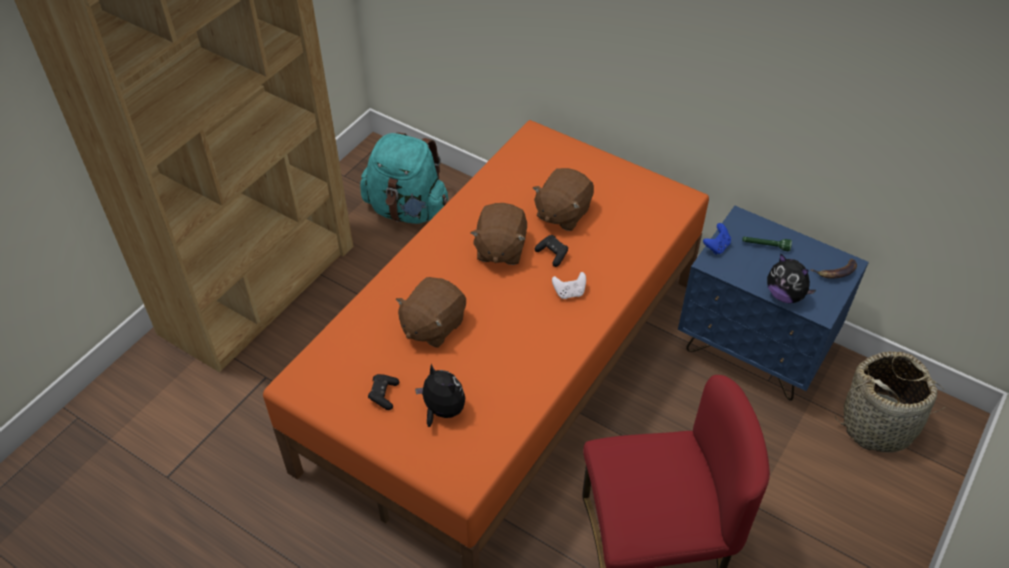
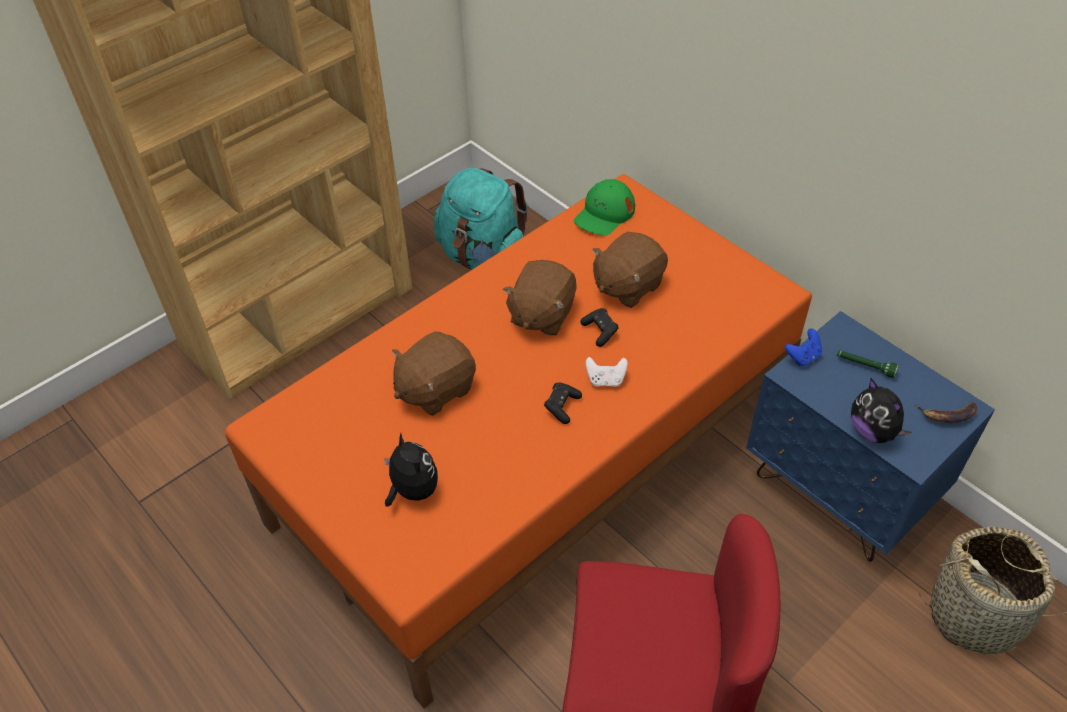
camera: 15 degrees right, 0 degrees up
(383, 395) = (353, 458): black game controller -> black game controller (562, 407)
(525, 156) = (604, 213): none -> green cap

